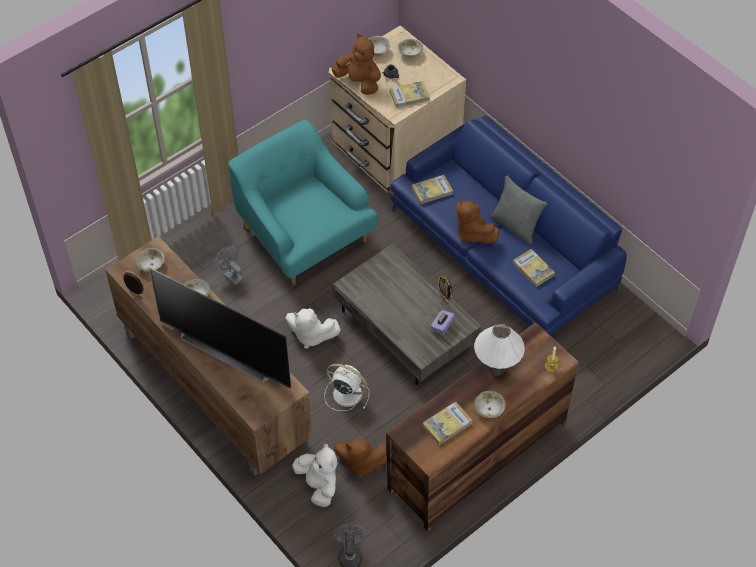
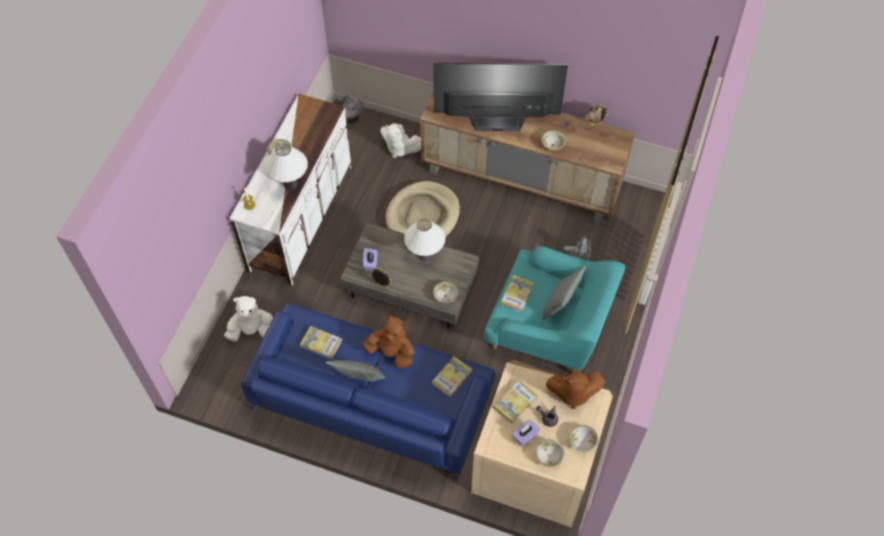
camera: 150 degrees right, 5 degrees up
(151, 265) = (605, 151): bowl -> bowl (445, 296)
(296, 196) = (560, 304): none -> grey pillow
(311, 336) = (479, 245): white plush toy -> white plush toy (252, 330)
(346, 393) = (423, 216): white fan -> beige dog bed
(361, 463) = (380, 175): brown plush toy -> none
(384, 308) = (425, 255): none -> white table lamp
(418, 72) = (525, 436): none -> purple tissue box
(447, 424) = (305, 130): book -> book (517, 294)
(475, 456) = (302, 217): brown cabinet -> white cabinet

